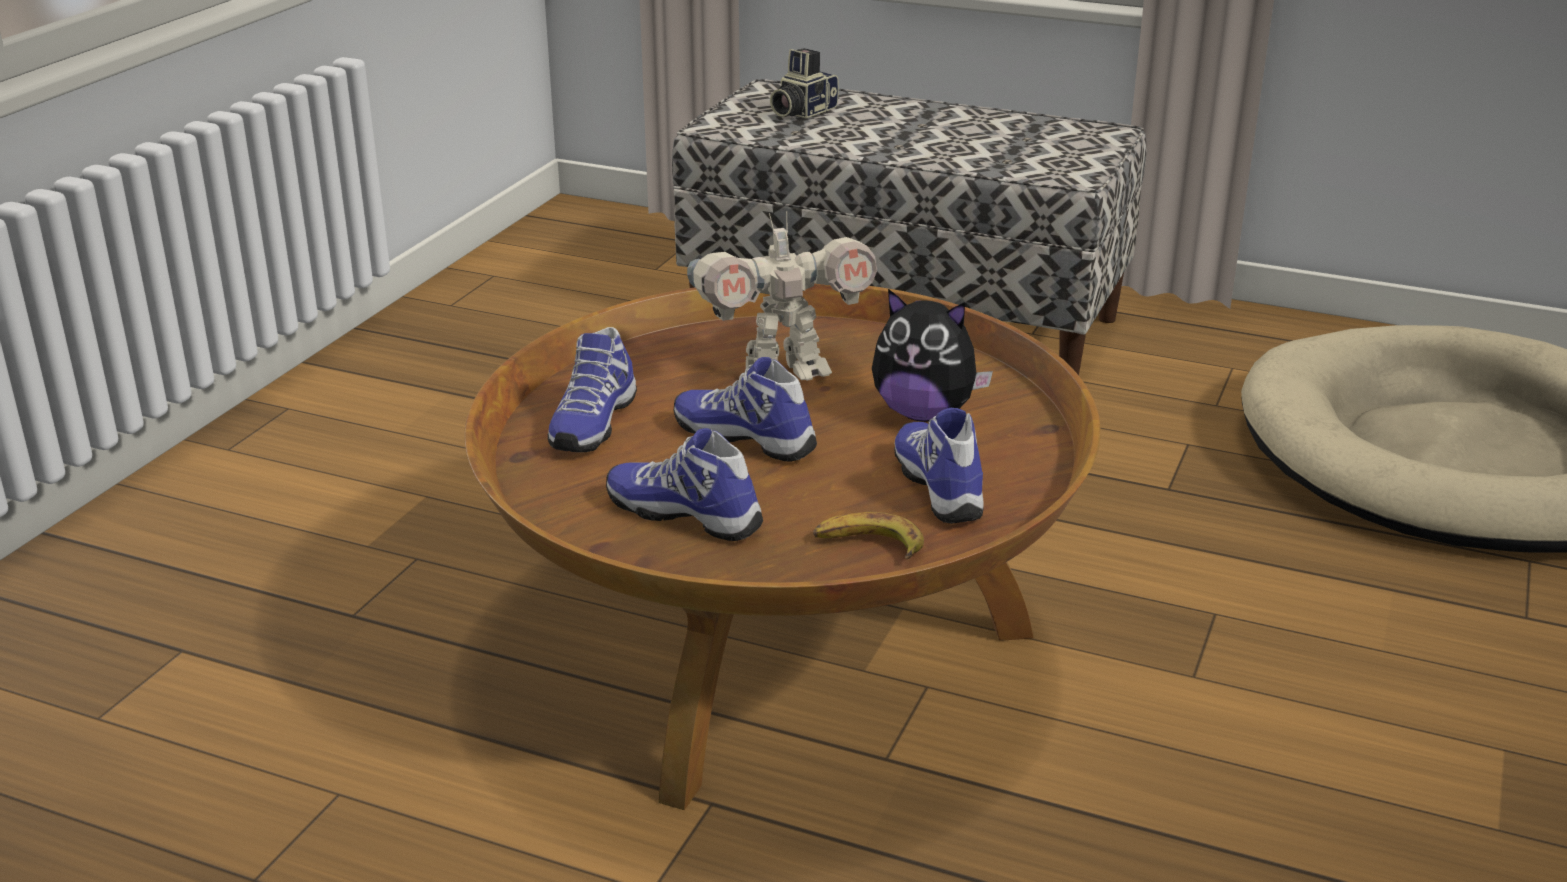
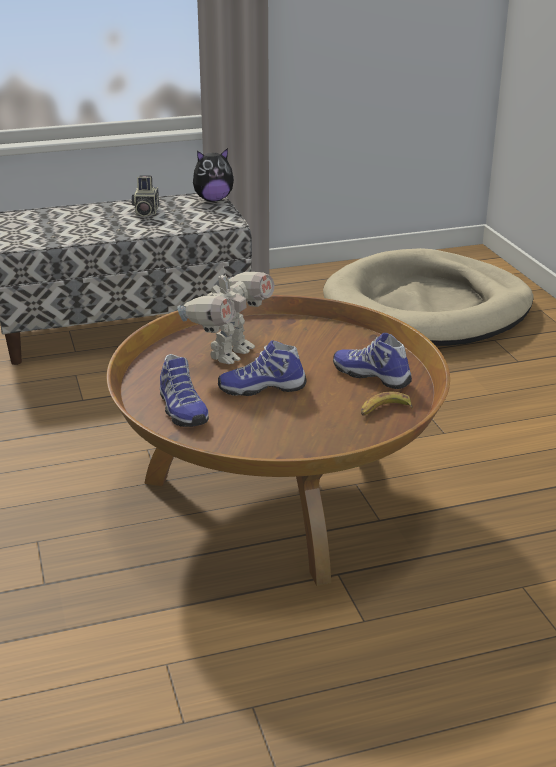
camera: 40 degrees left, 0 degrees up
(686, 514) = (292, 430): shoe -> none
(801, 112) = (42, 225): camera -> camera (145, 212)
(924, 413) = (317, 349): plush toy -> plush toy (213, 199)

